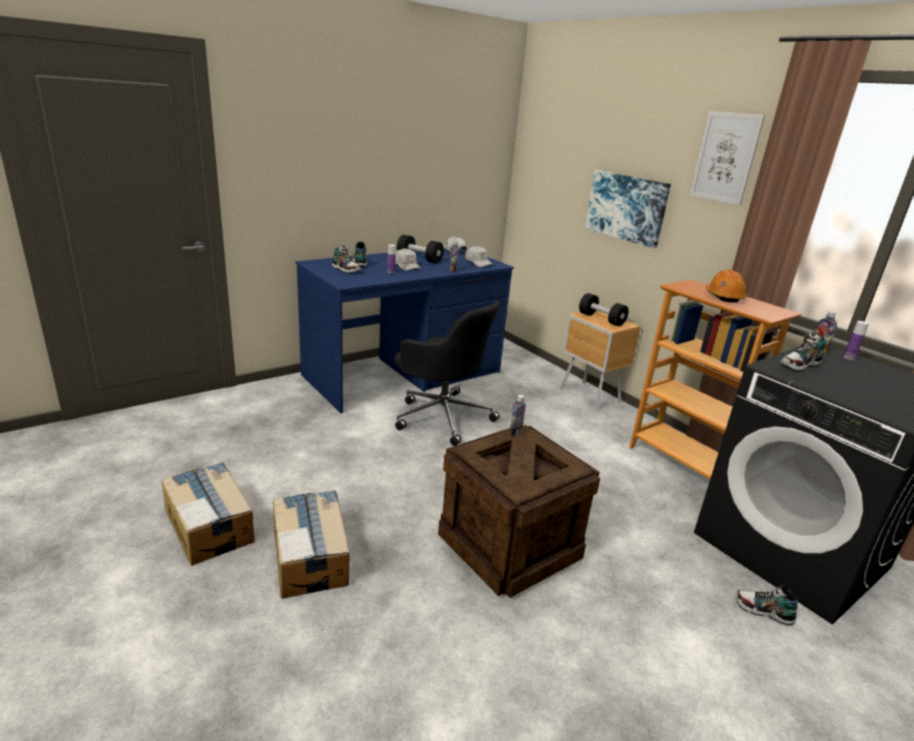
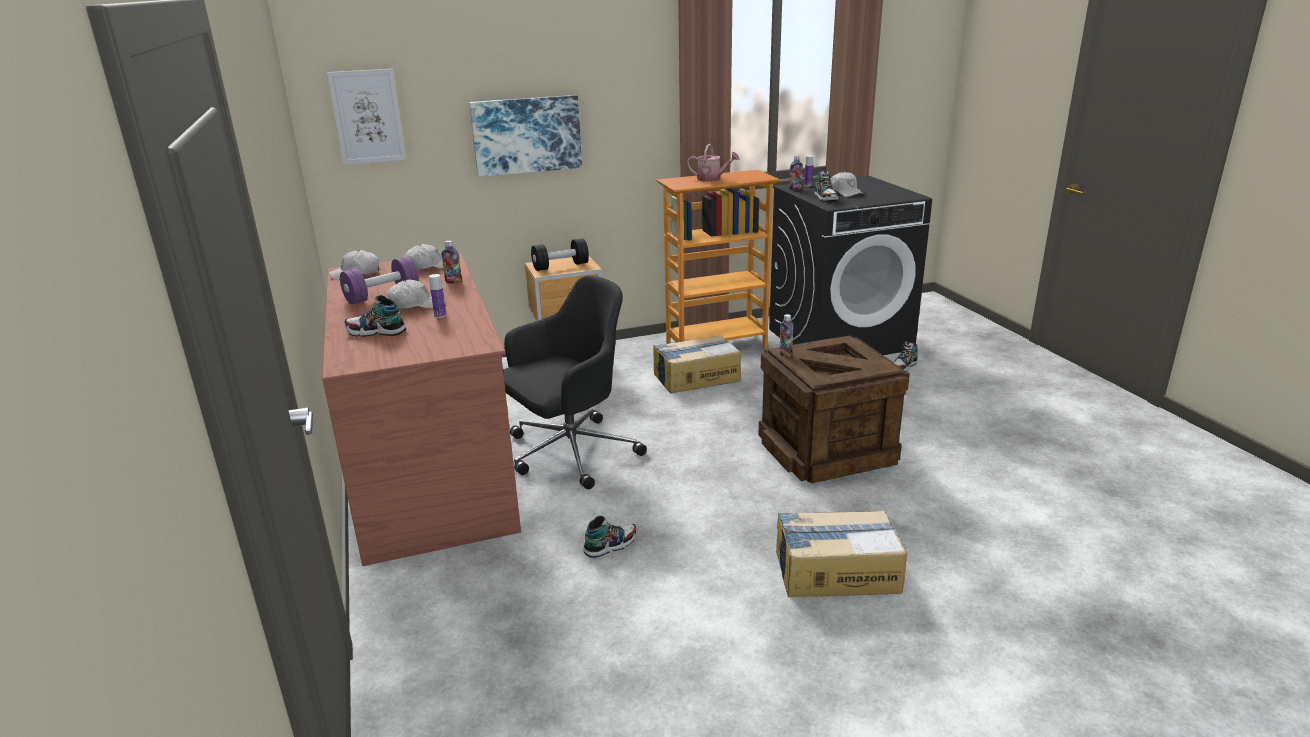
camera: 70 degrees left, 0 degrees up
(210, 525) = (771, 654): cardboard box -> cardboard box (695, 377)
(346, 270) = (409, 342): shoe -> shoe (610, 545)
(404, 374) = (430, 467): blue desk -> brown desk
(419, 259) = (382, 295): black dumbbell -> purple dumbbell
(723, 296) = (712, 179): orange hard hat -> watering can
(725, 158) = (627, 56): picture -> picture (367, 117)
(850, 377) = (845, 192): none -> white cap

